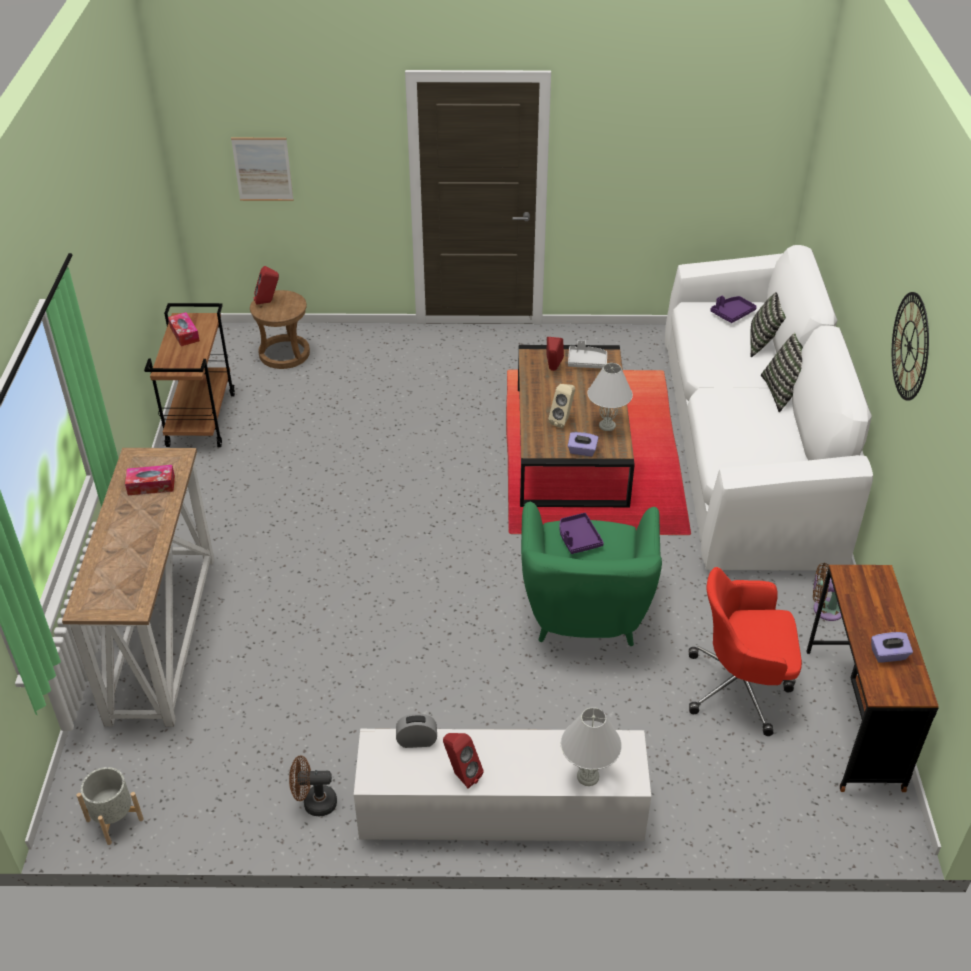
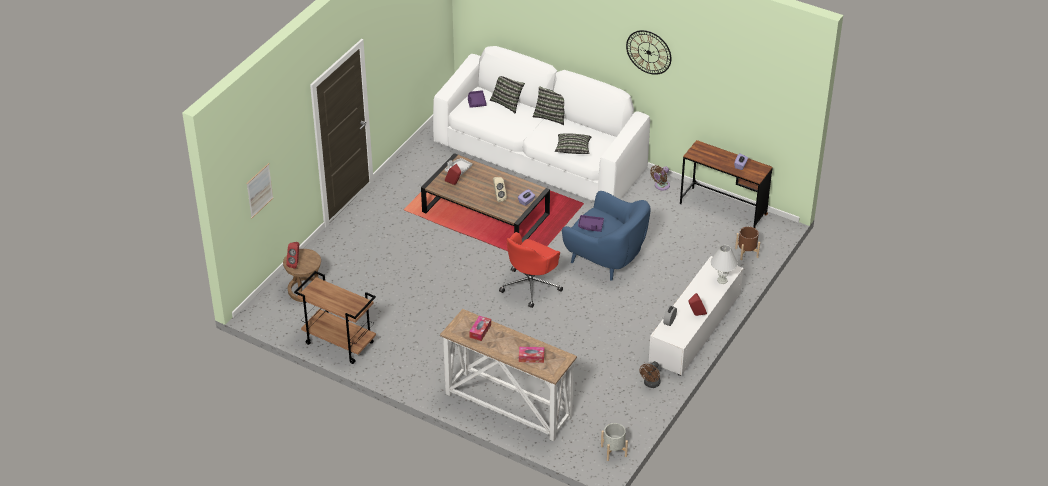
camera: 60 degrees left, 0 degrees up
(184, 334) = (325, 296): tissue box -> tissue box (531, 357)
(585, 613) = (606, 258): green armchair -> blue armchair
(607, 425) = (514, 185): white table lamp -> none
(733, 444) = (573, 150): none -> pillow
(740, 687) = (684, 232): red office chair -> red office chair (531, 286)
(770, 804) = (746, 252): none -> brown planter

